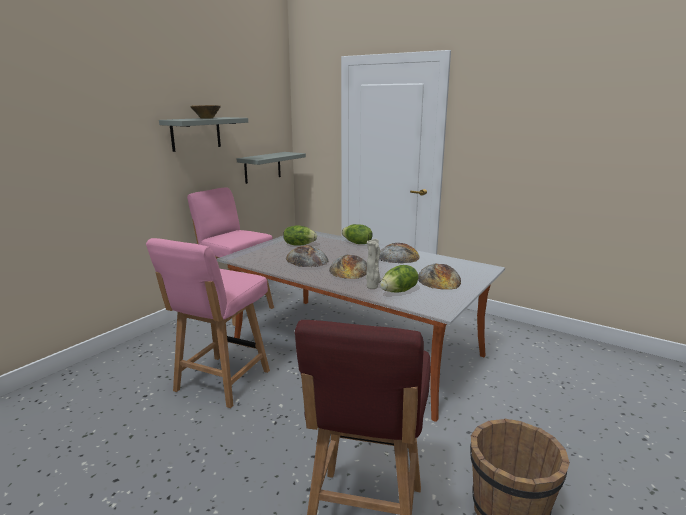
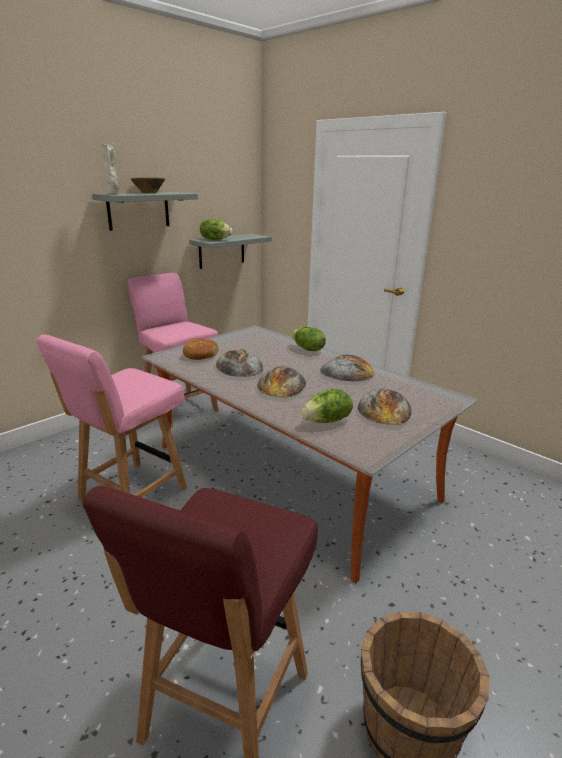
camera: 10 degrees right, 5 degrees up
(268, 254) = (200, 355): none -> bread
(299, 244) = (240, 345): lettuce -> lettuce (215, 239)
(372, 287) = (297, 412): beige vase -> beige vase (113, 194)

